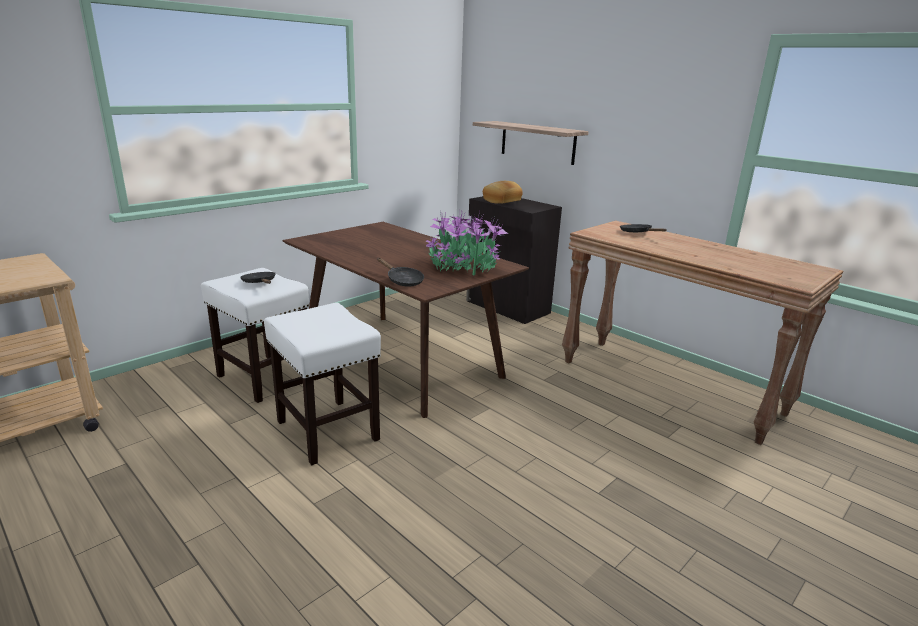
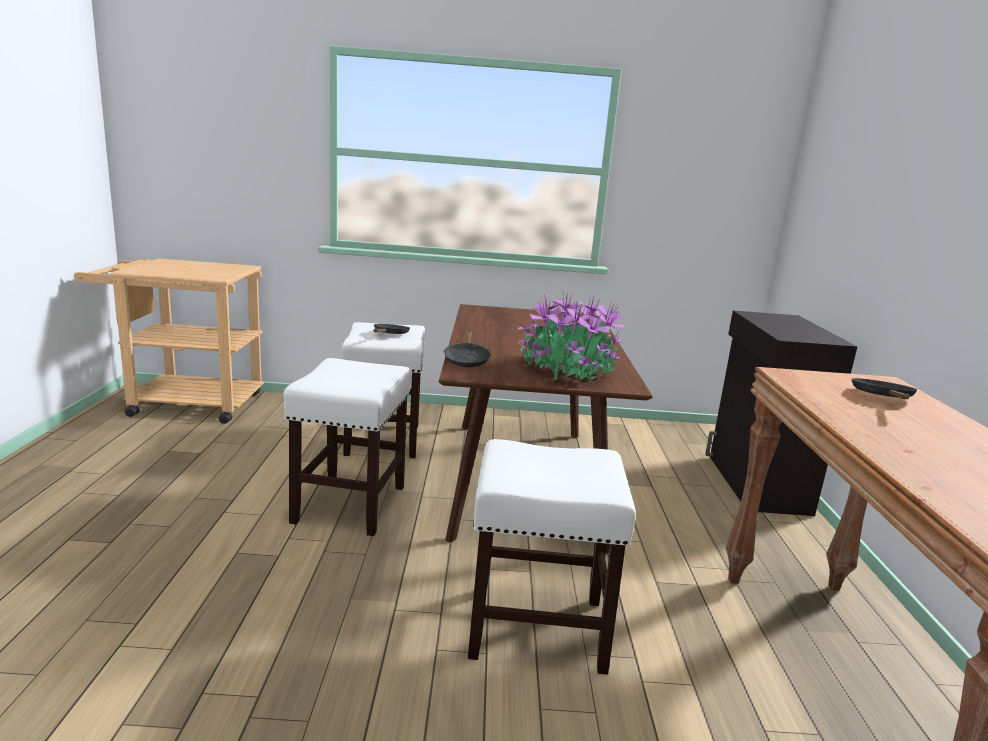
camera: 45 degrees right, 5 degrees down
(501, 200) = (774, 320): bread -> none
(535, 432) = (535, 628): none -> white stool
(537, 142) = (854, 242): shelf -> none

